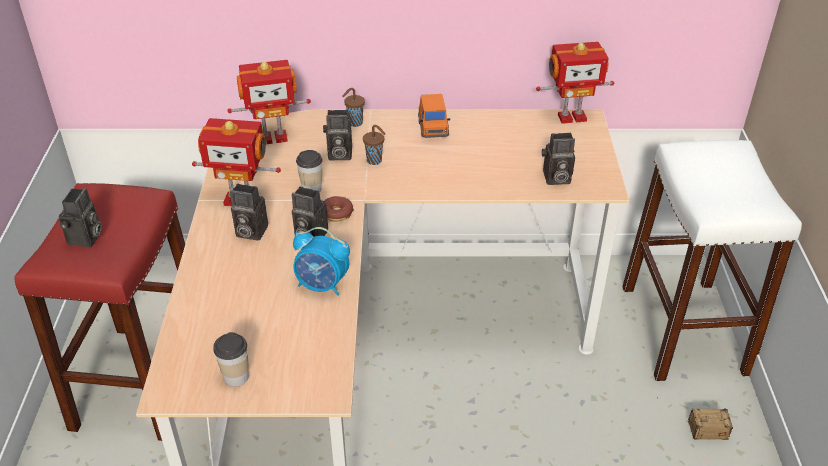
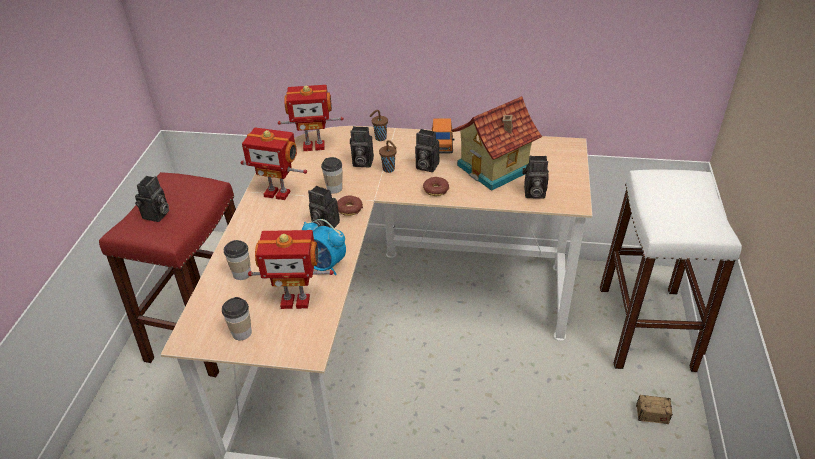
camera: 10 degrees right, 0 degrees up
(218, 304) = (242, 273): none -> cup
(249, 232) = (278, 219): camera -> camera (425, 166)
(438, 182) = (435, 190): none -> donut
(504, 152) = (495, 169): none -> toy house
(571, 116) = (558, 143): toy robot -> toy robot (295, 300)

